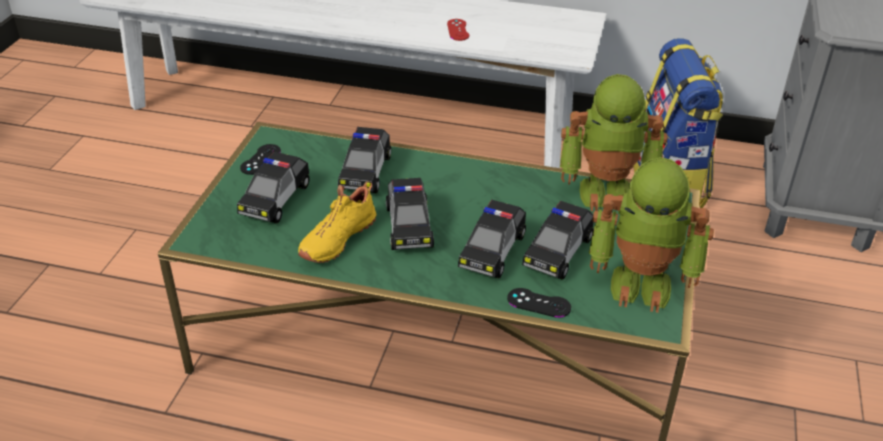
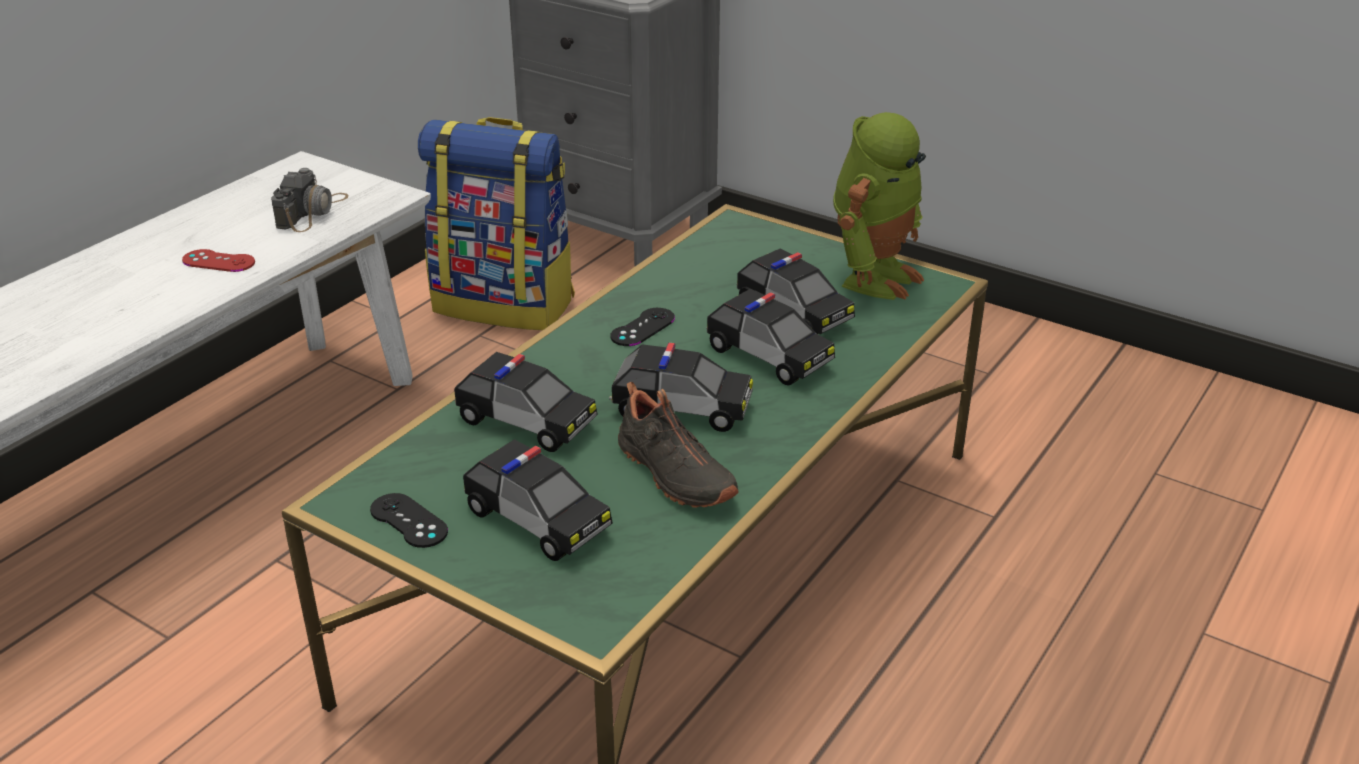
camera: 70 degrees left, 5 degrees down
(336, 238) = (672, 475): yellow shoe -> black shoe
(534, 38) = (312, 211): none -> camera
(539, 303) = (881, 346): black game controller -> black game controller (642, 327)
(606, 191) = (694, 255): toy robot -> none

